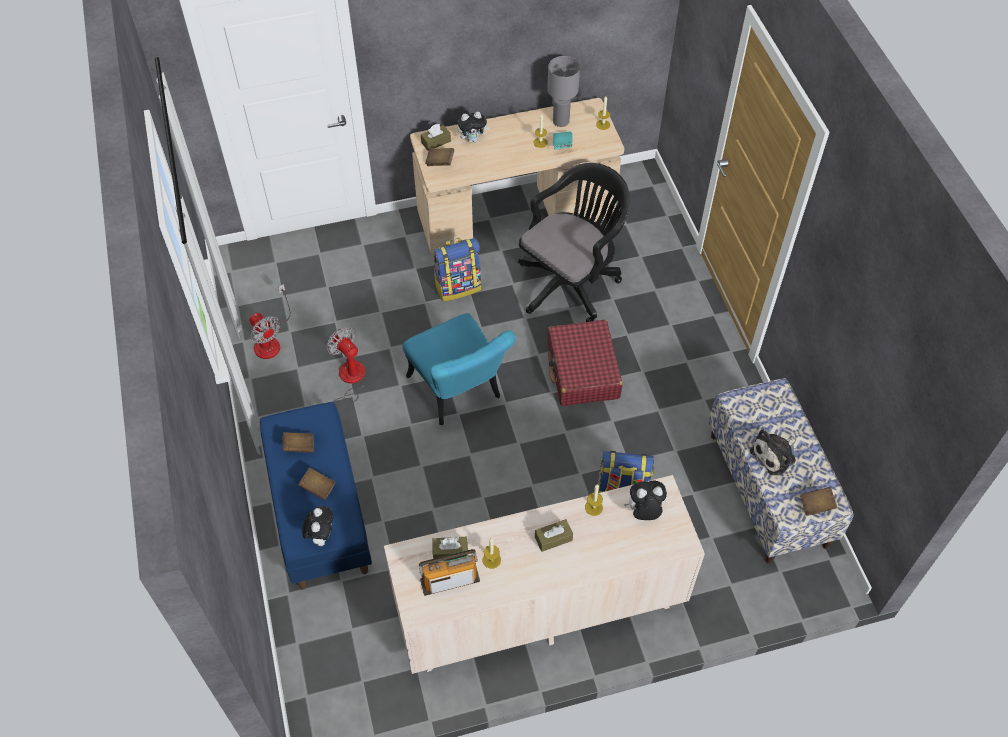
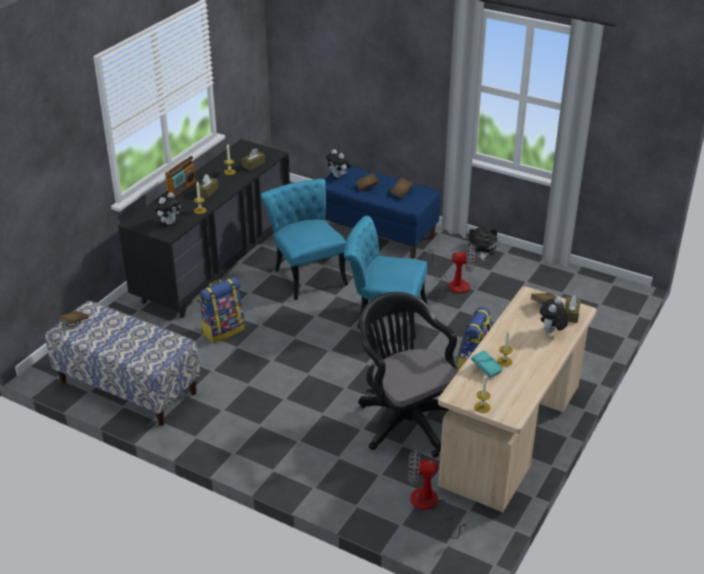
camera: 135 degrees right, 20 degrees down
(270, 340) = (527, 272): fan -> fan (430, 506)
(450, 580) = (240, 158): radio -> radio (182, 189)
(462, 510) = (306, 274): none -> turquoise chair
(539, 607) = (215, 265): beige dresser -> black dresser
(561, 121) = (516, 387): grey table lamp -> none
(571, 282) = (405, 420): black office chair -> black office chair turned 150 degrees clockwise
(582, 371) = (325, 373): red suitcase -> none
(775, 455) = (123, 332): plush toy -> plush toy (481, 249)

